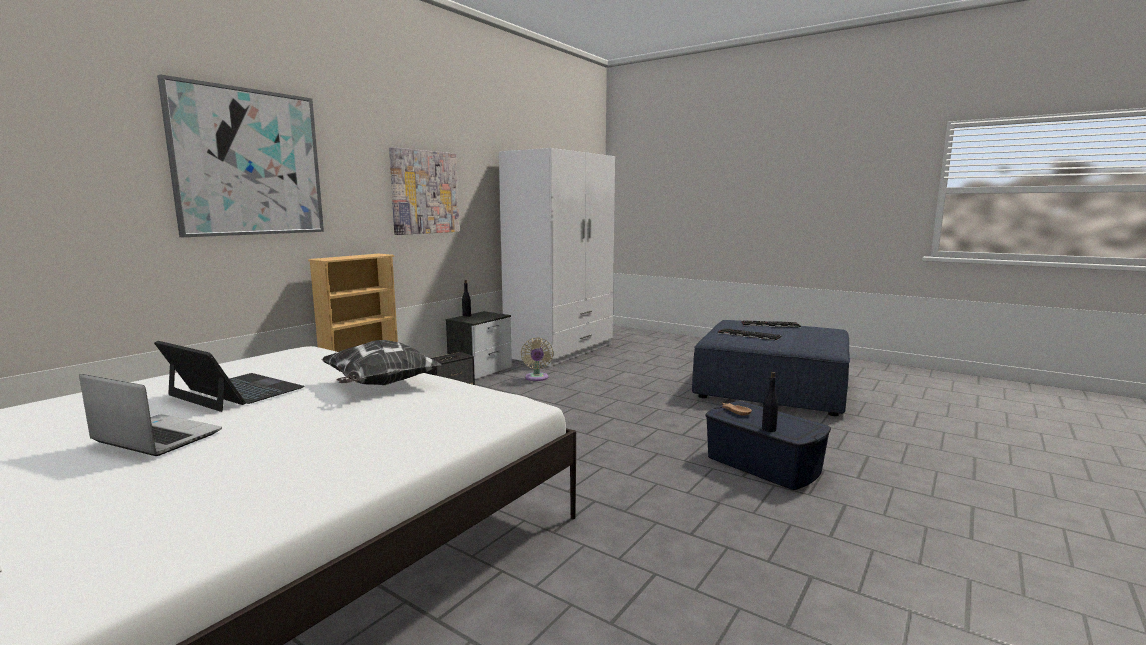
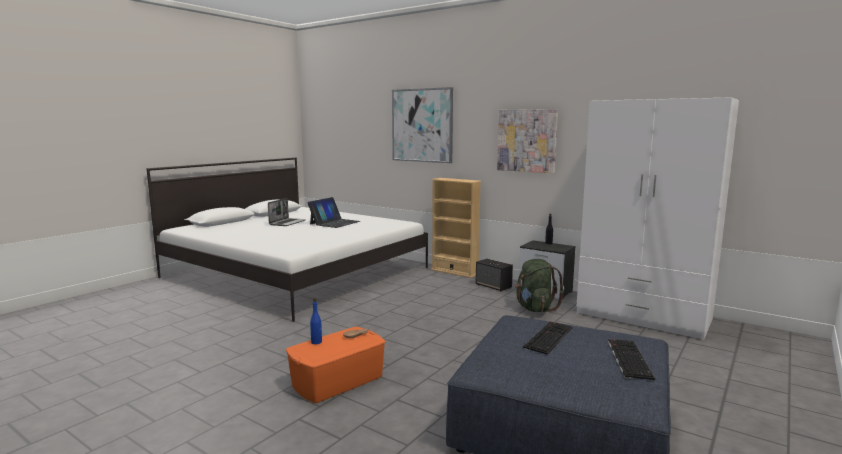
camera: 90 degrees right, 0 degrees up
(380, 385) = (334, 235): pillow -> none
(536, 378) = (535, 309): beige fan -> green backpack
(763, 465) = (337, 380): blue storage box -> orange storage box
(769, 429) = (316, 342): black bottle -> blue bottle

